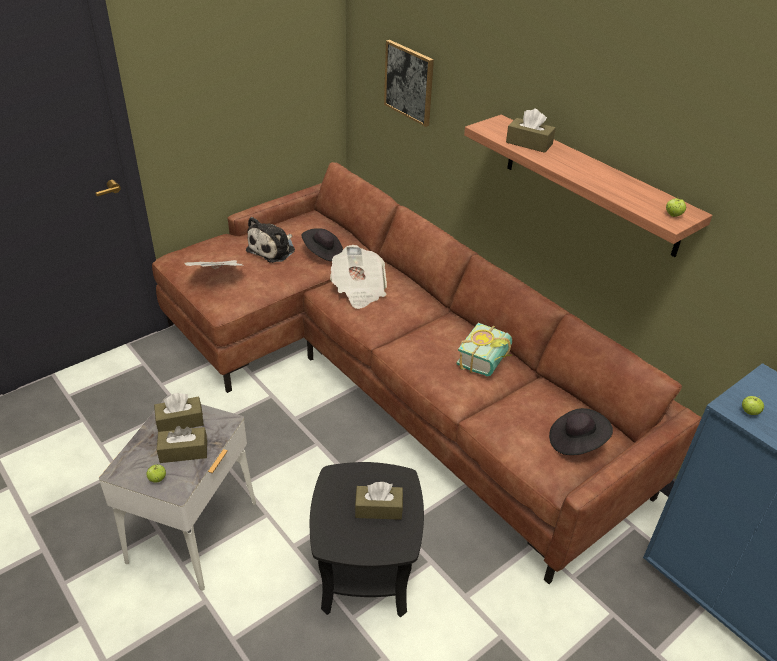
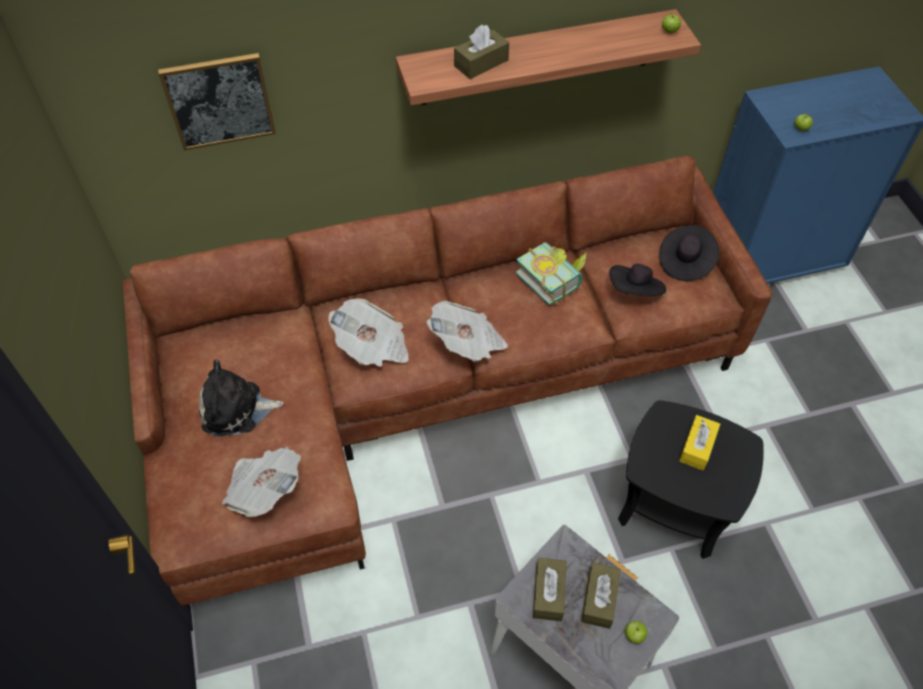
camera: 65 degrees left, 15 degrees up
(273, 249) = (236, 410): plush toy -> plush toy turned 120 degrees clockwise
(323, 254) = (278, 358): black hat -> black hat (635, 291)
(378, 509) = (697, 447): brown tissue box -> yellow tissue box
(390, 333) = (468, 343): none -> newspaper

